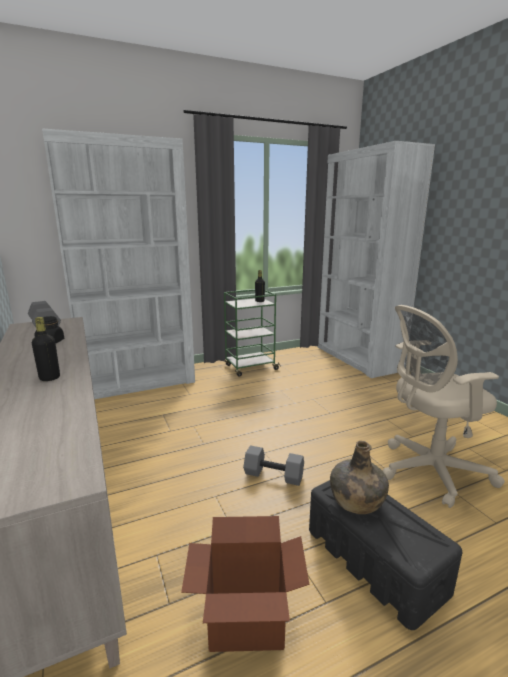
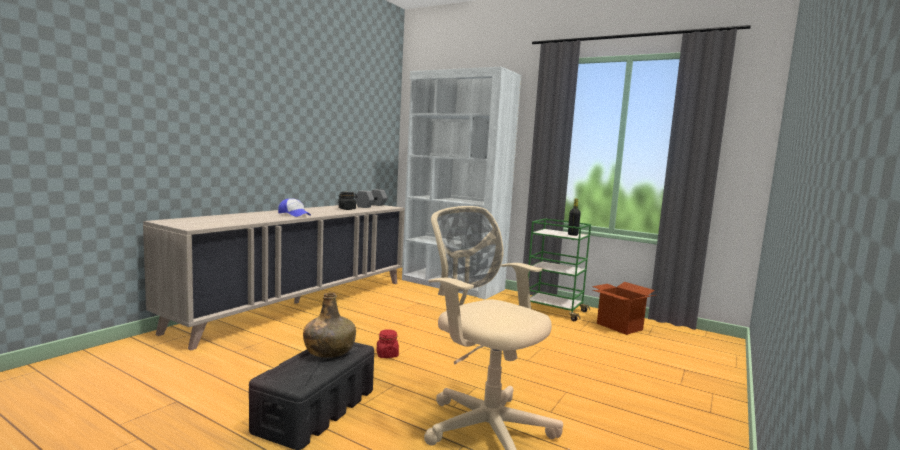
camera: 55 degrees right, 10 degrees down
(49, 378) = (294, 214): black bottle -> cap
(245, 621) = (231, 374): cardboard box -> cardboard box (619, 326)
(274, 475) = (387, 355): grey dumbbell -> red jar
(357, 358) = (702, 354): white bookcase -> none

